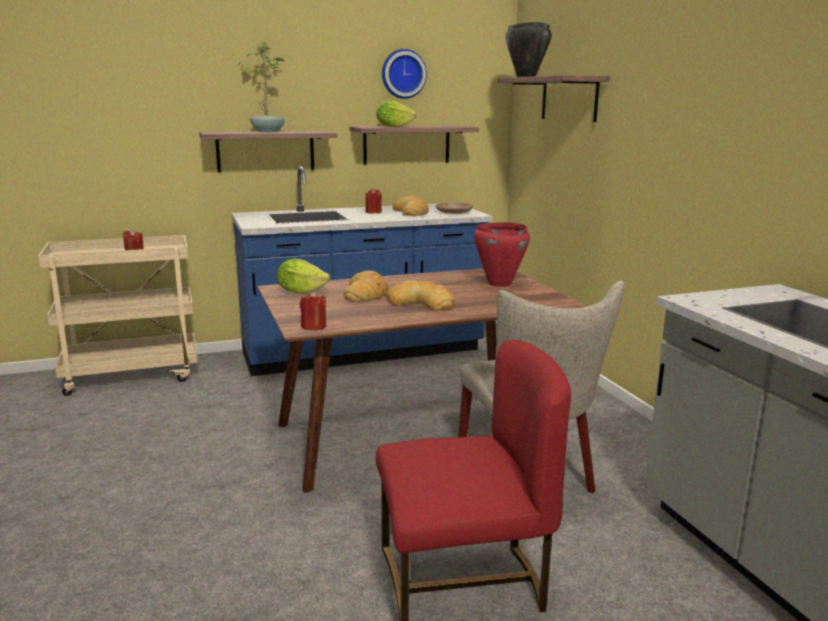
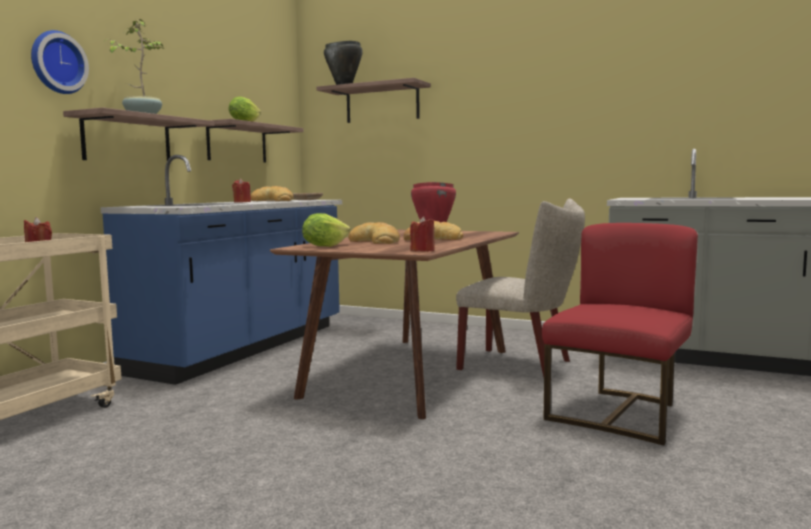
camera: 45 degrees left, 10 degrees down
(403, 74) = (231, 77): wall clock -> wall clock (56, 63)

